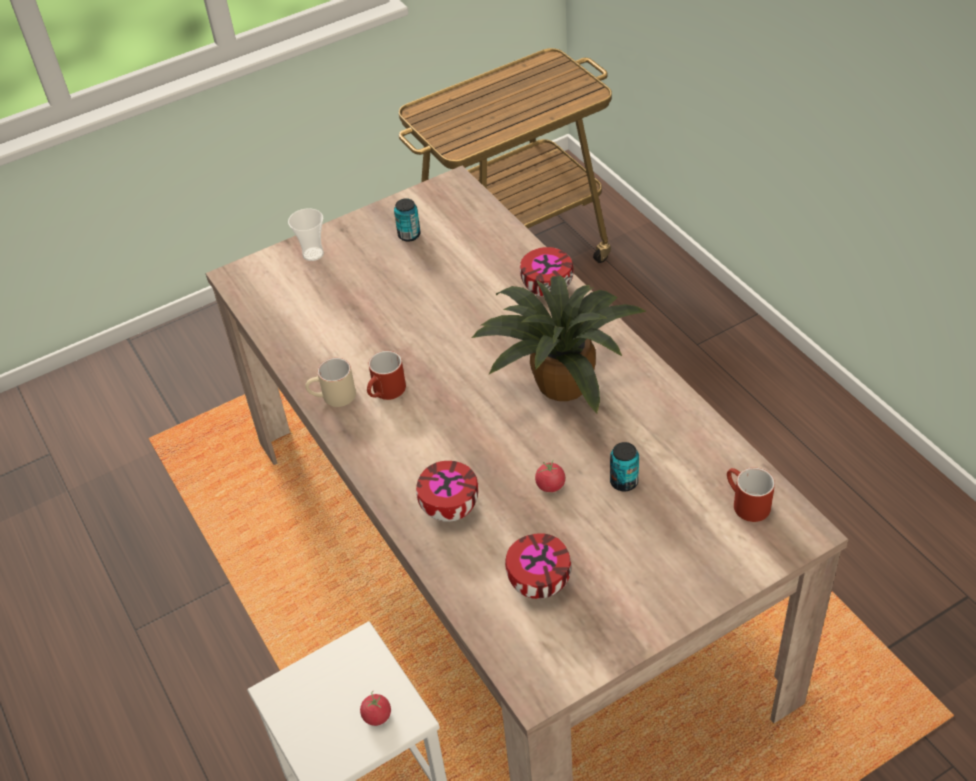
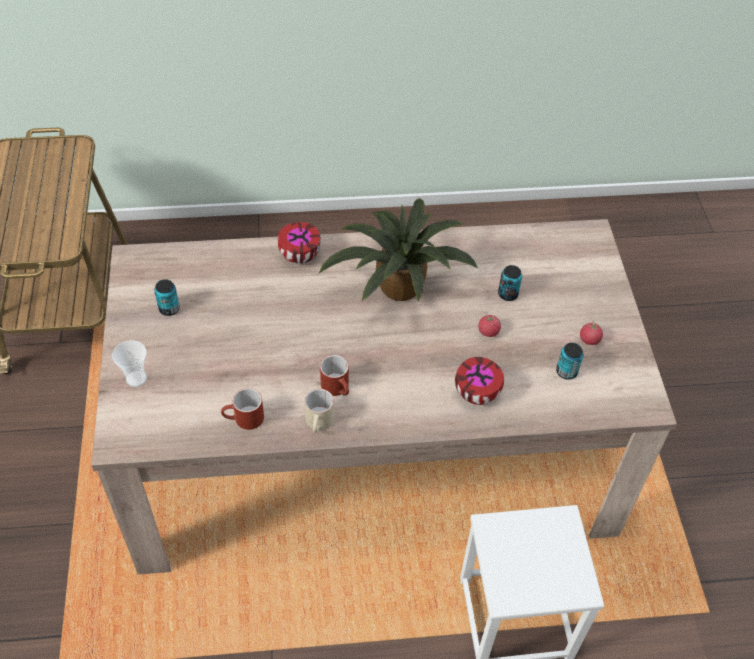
camera: 70 degrees left, 5 degrees up
(377, 716) = (555, 539): tomato -> tomato (589, 339)
(537, 582) = (566, 372): bowl -> can
(745, 504) = (558, 248): red mug -> red mug (244, 420)

